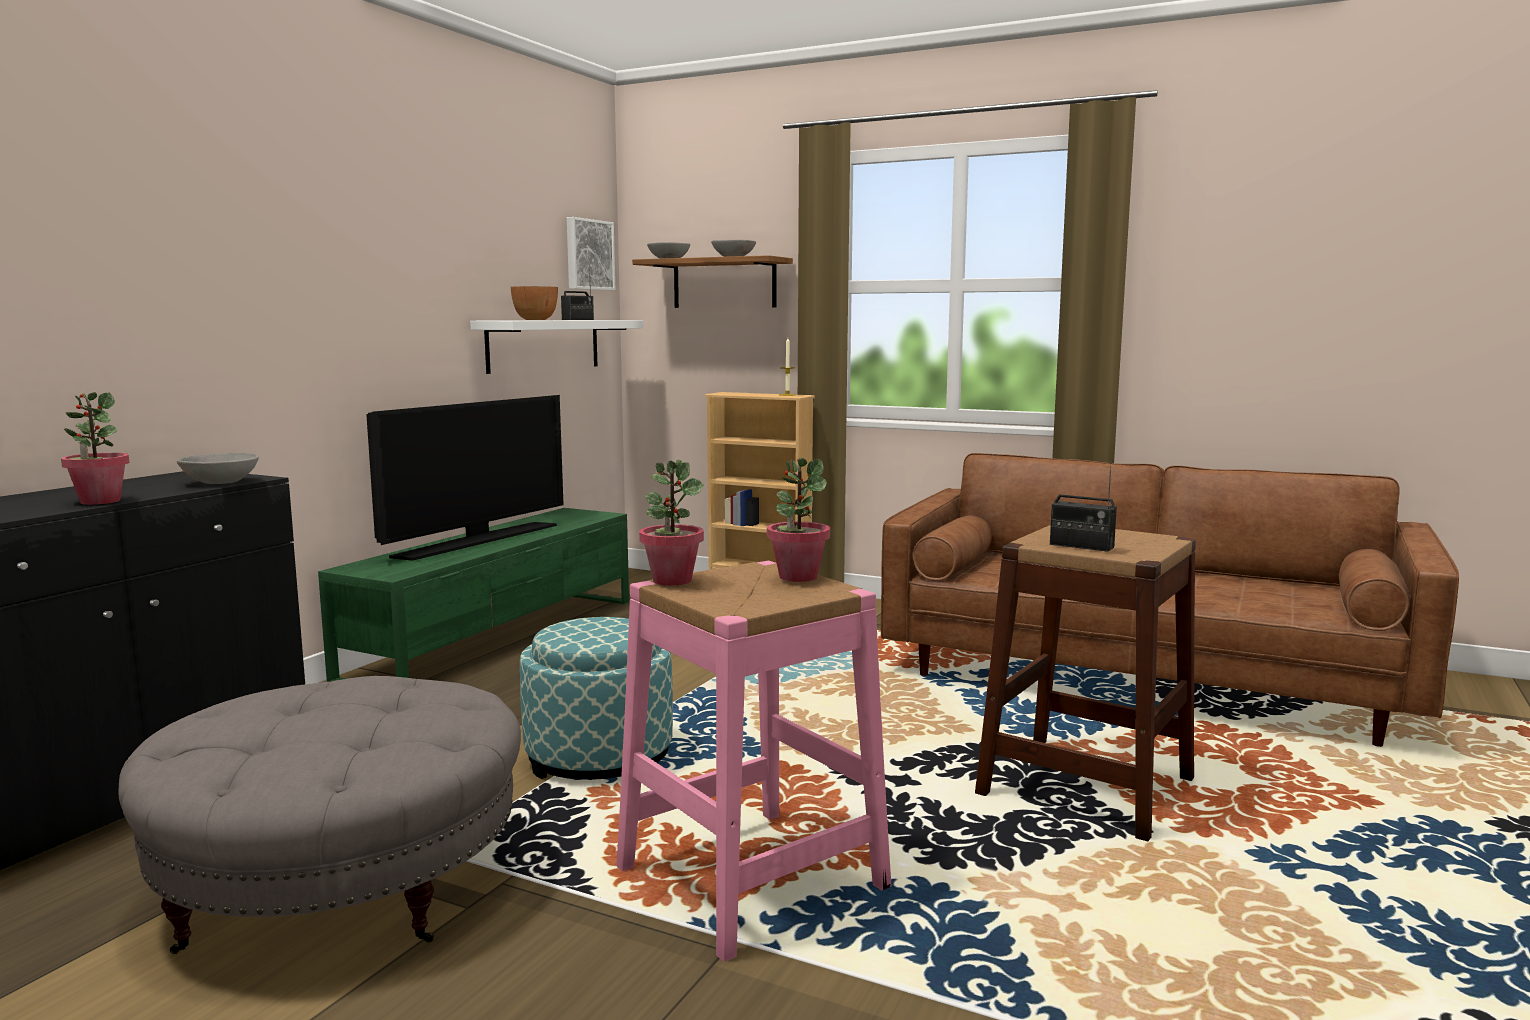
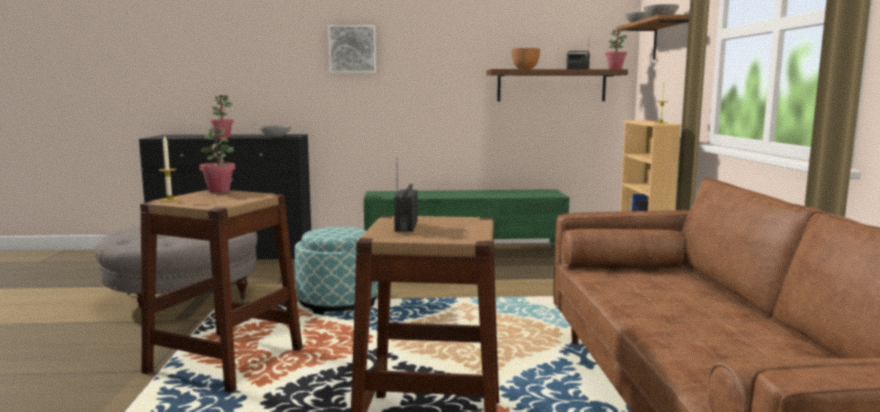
camera: 60 degrees right, 0 degrees up
(477, 541) = (454, 193): television -> none
(544, 345) = (551, 85): white shelf -> brown shelf
(588, 255) = (602, 26): picture -> picture (352, 49)
(728, 606) = (169, 199): none -> candle
(751, 878) = (225, 360): pink stool -> brown stool
(797, 577) = (242, 200): potted plant -> potted plant (615, 69)

